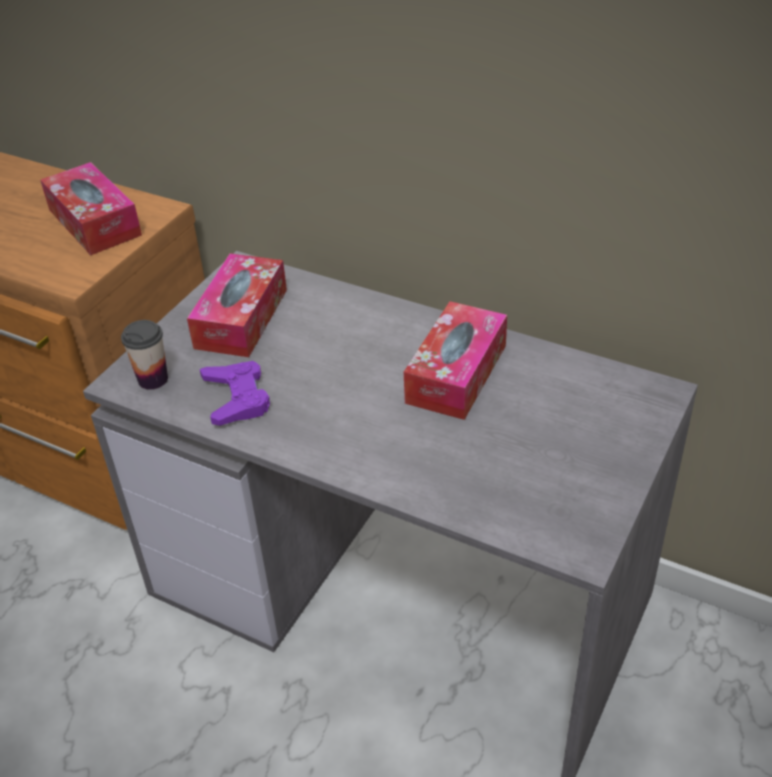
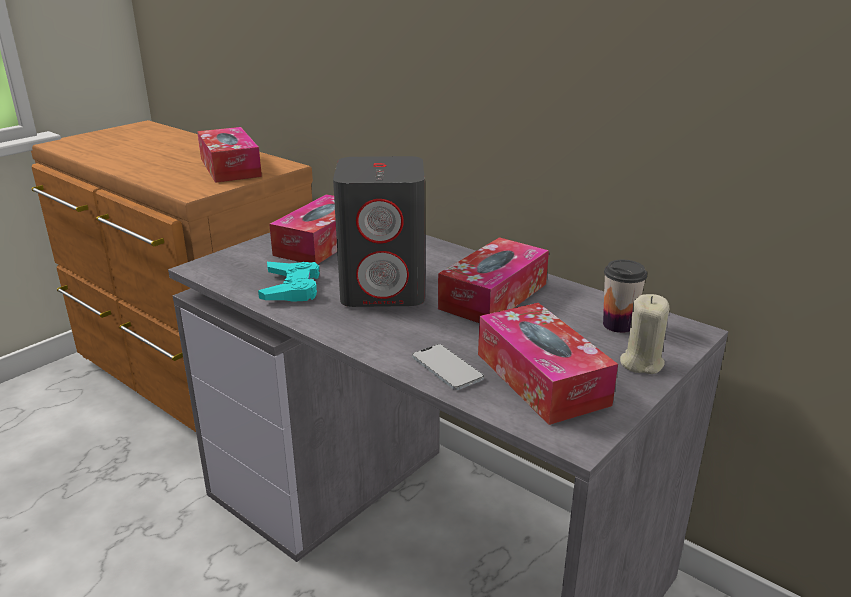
camera: 10 degrees right, 15 degrees down
(153, 379) = (228, 269): cup -> cup (618, 325)
(237, 398) = (291, 288): purple game controller -> turquoise game controller
(338, 383) = (384, 289): none -> grey speaker
(440, 486) = (447, 368): none -> phone
(534, 483) = (541, 378): none -> tissue box
(623, 444) = (641, 363): none -> beige candle

